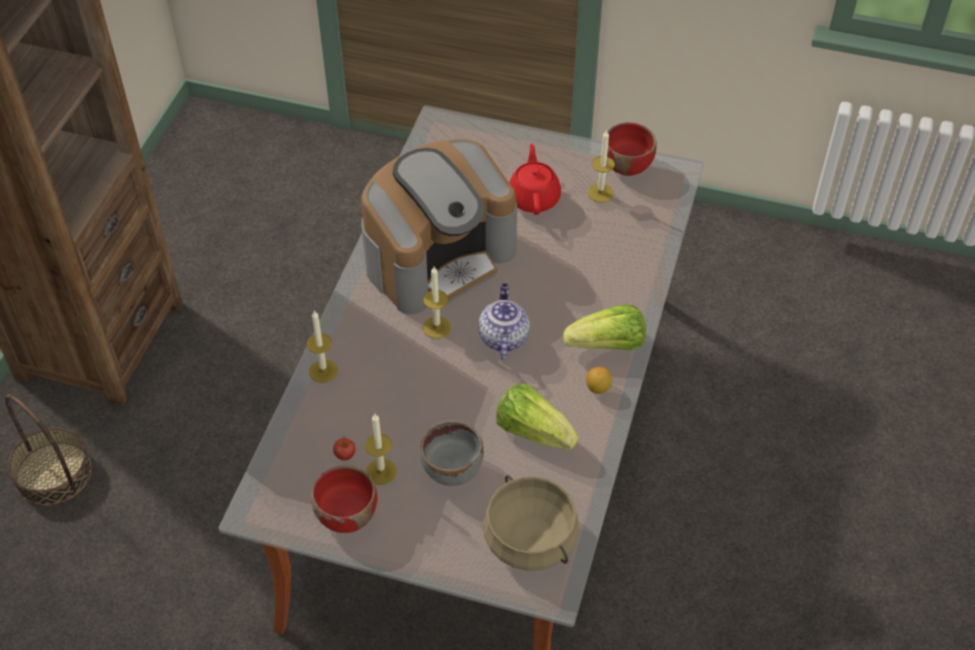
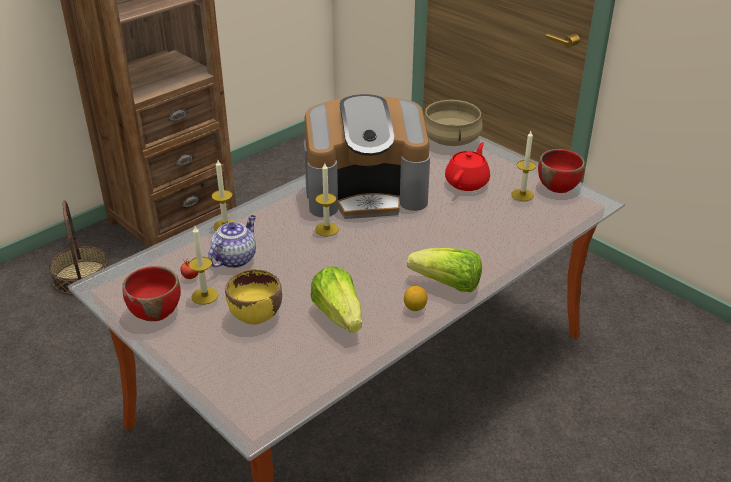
camera: 30 degrees right, 15 degrees down
(452, 469) = (255, 314): grey bowl -> yellow bowl
(503, 337) = (369, 251): teapot -> teapot (235, 258)
(531, 539) = (271, 383): beige cooking pot -> beige cooking pot (451, 139)

